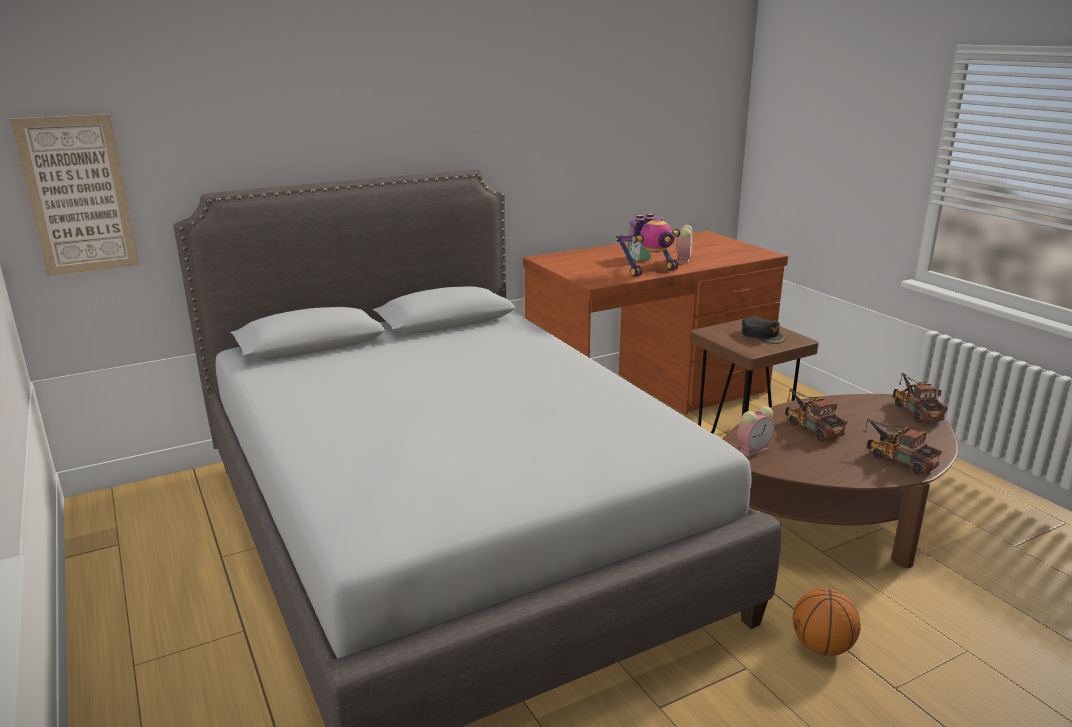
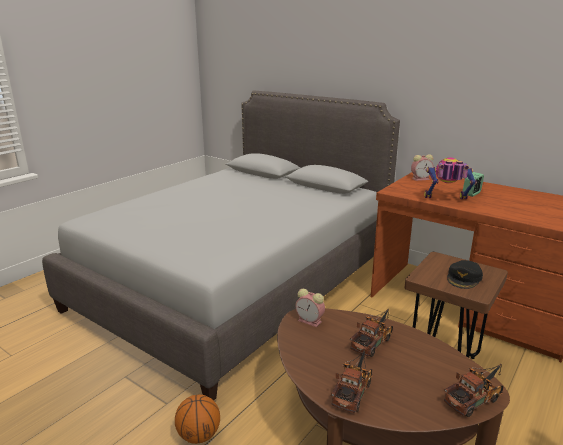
camera: 65 degrees right, 0 degrees up
(78, 195) = (222, 83): picture -> none
(650, 271) = (446, 200): toy robot -> toy robot turned 150 degrees clockwise
(683, 260) = (494, 205): alarm clock -> alarm clock (421, 179)

